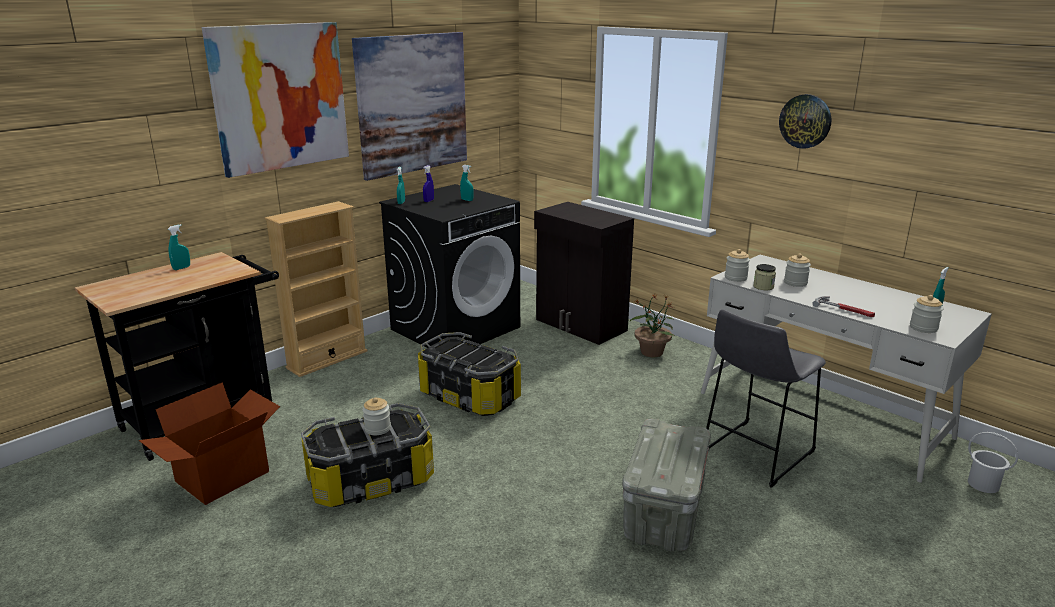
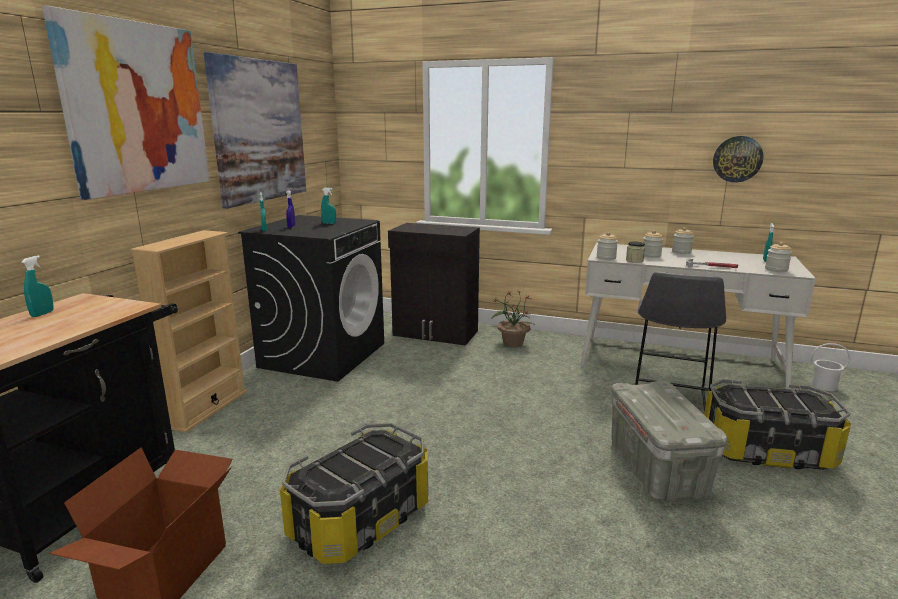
camera: 25 degrees left, 5 degrees down
(377, 428) = (367, 455): jar -> jar (681, 252)
(469, 397) = (390, 411): storage box -> storage box (766, 451)
(805, 121) = (630, 125): wall clock -> wall clock (737, 159)

